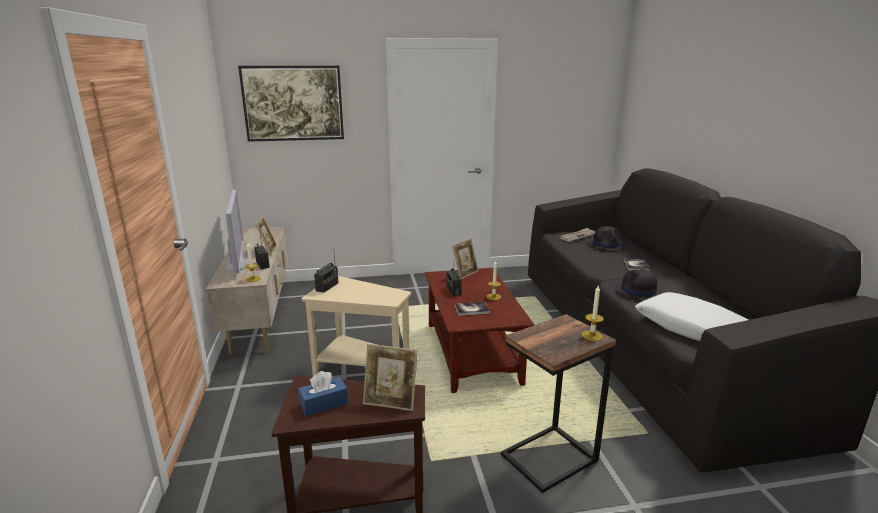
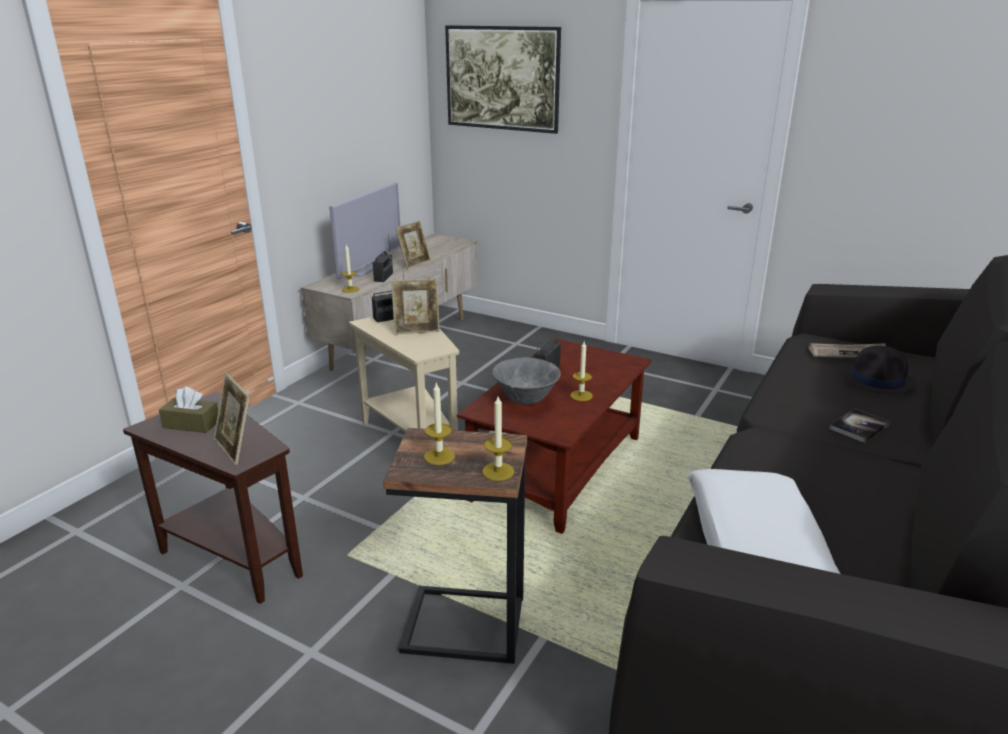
camera: 40 degrees right, 5 degrees up
(324, 404) = (191, 424): blue tissue box -> brown tissue box
(465, 274) = (599, 356): picture frame -> picture frame (417, 330)
(471, 309) = (526, 400): book -> grey bowl
(552, 341) = (439, 456): none -> candle
(638, 291) = (777, 462): black hat -> none

